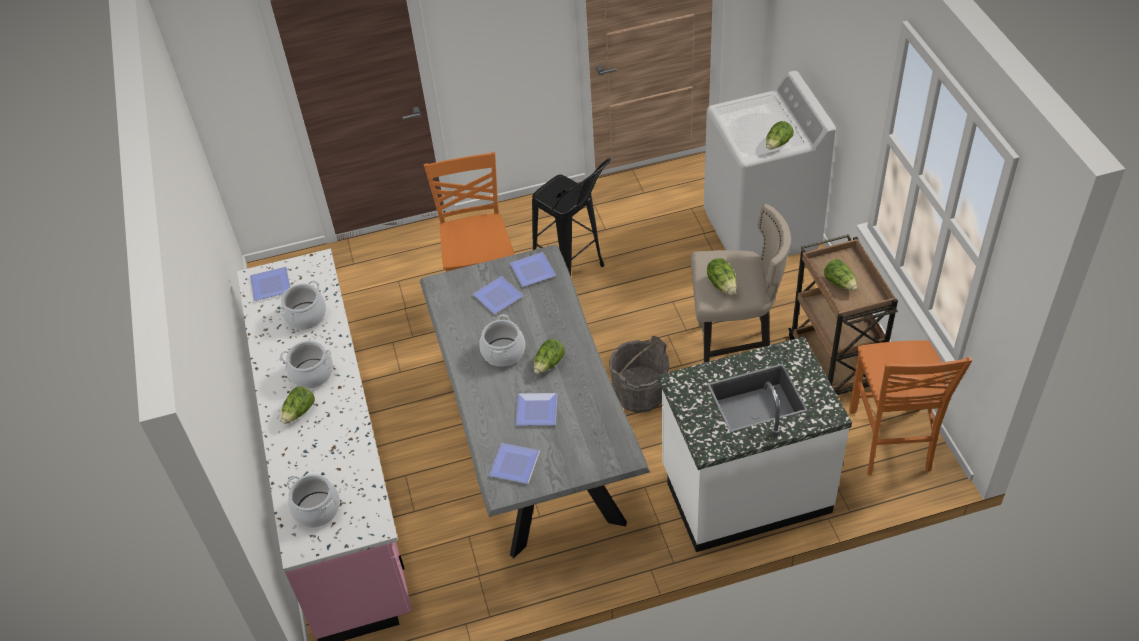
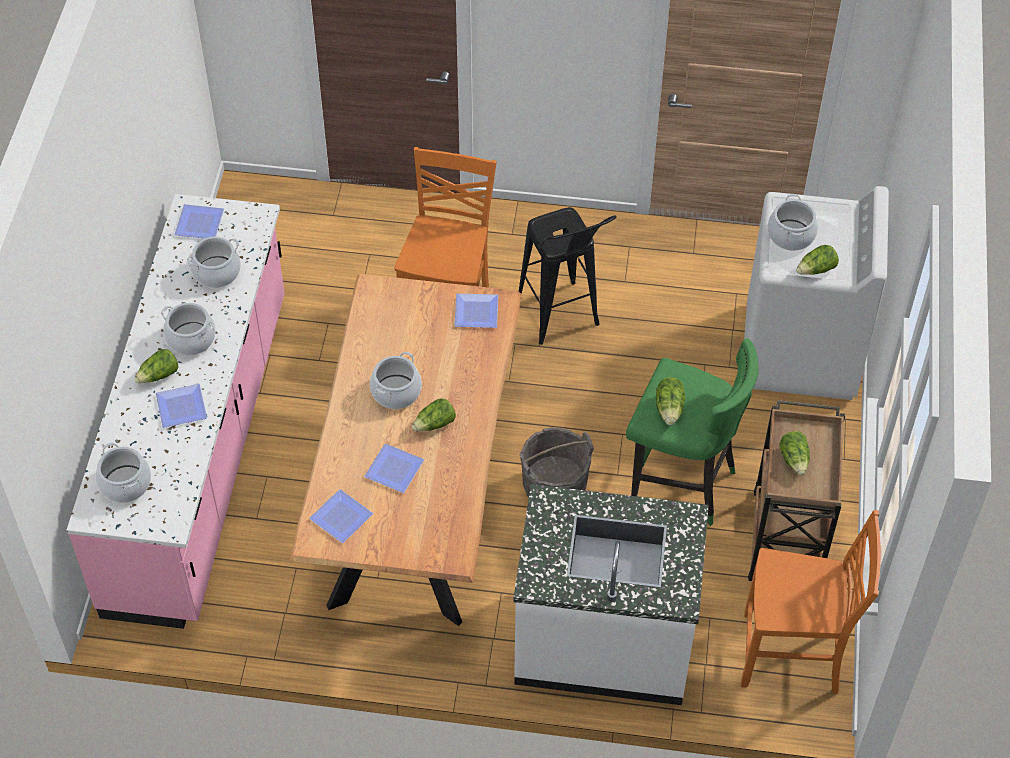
camera: 20 degrees right, 5 degrees up
(496, 296) = (423, 326): plate -> plate (179, 406)
(536, 443) = (416, 498): grey dining table -> brown dining table
(733, 352) = (681, 484): beige stool -> green stool
(744, 128) = (790, 235): none -> cooking pot
(891, 442) = (793, 656): orange chair -> orange chair turned 105 degrees counterclockwise

